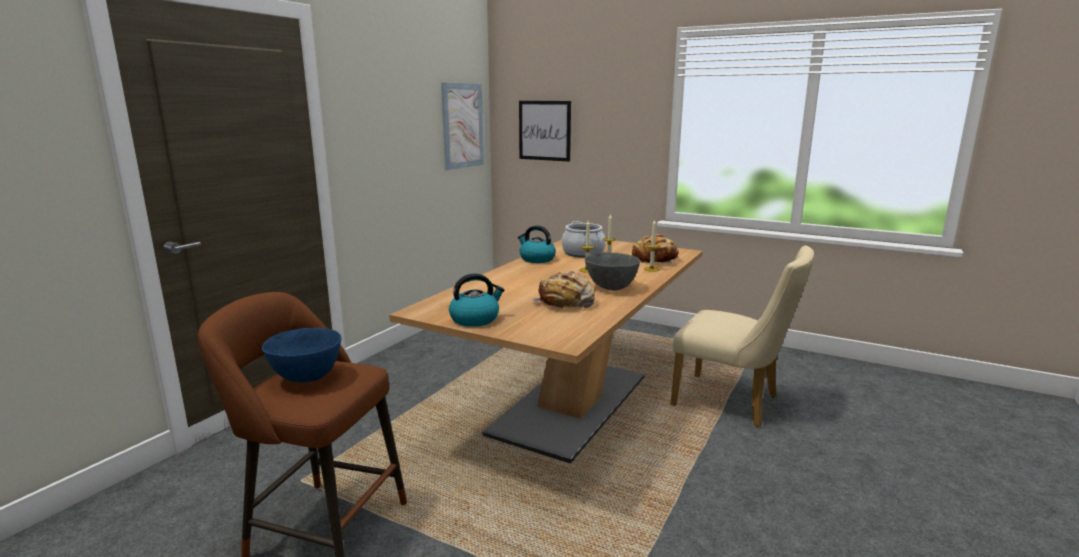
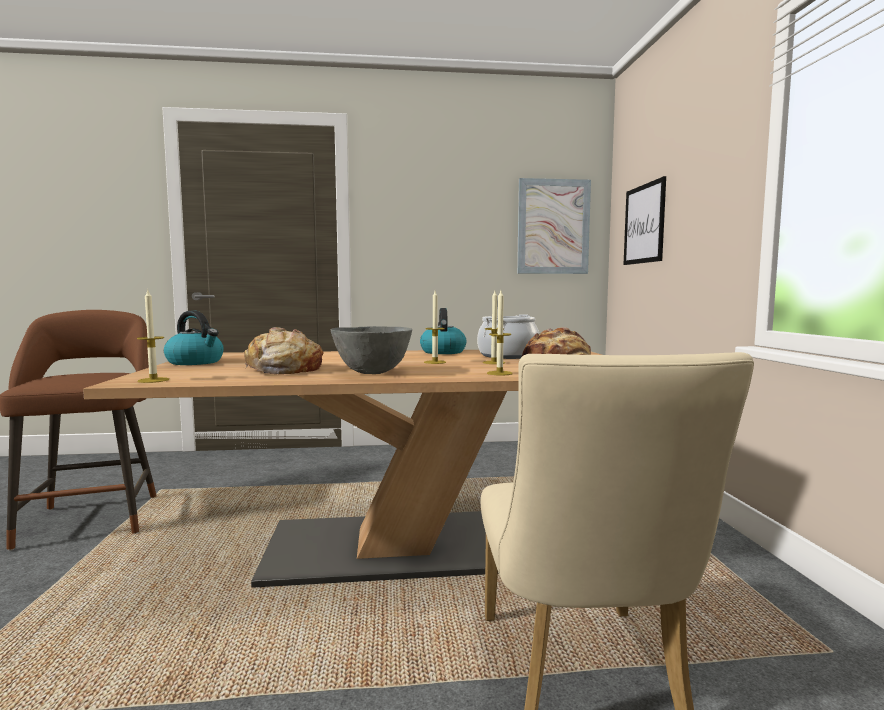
camera: 55 degrees right, 10 degrees down
(308, 377) = (82, 375): blue bowl -> none
(568, 336) = (153, 380): none -> candle

